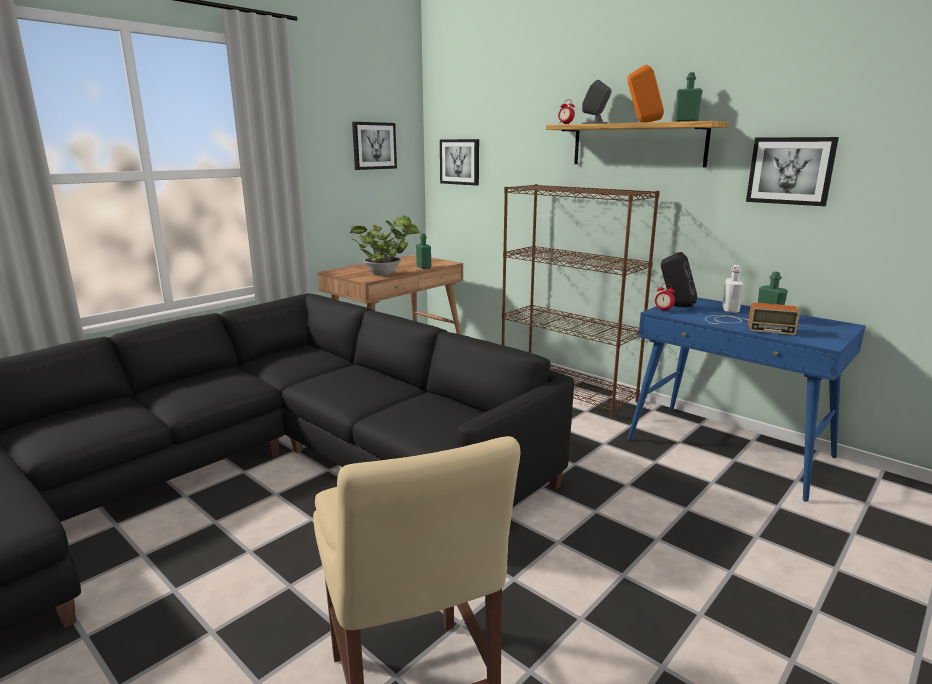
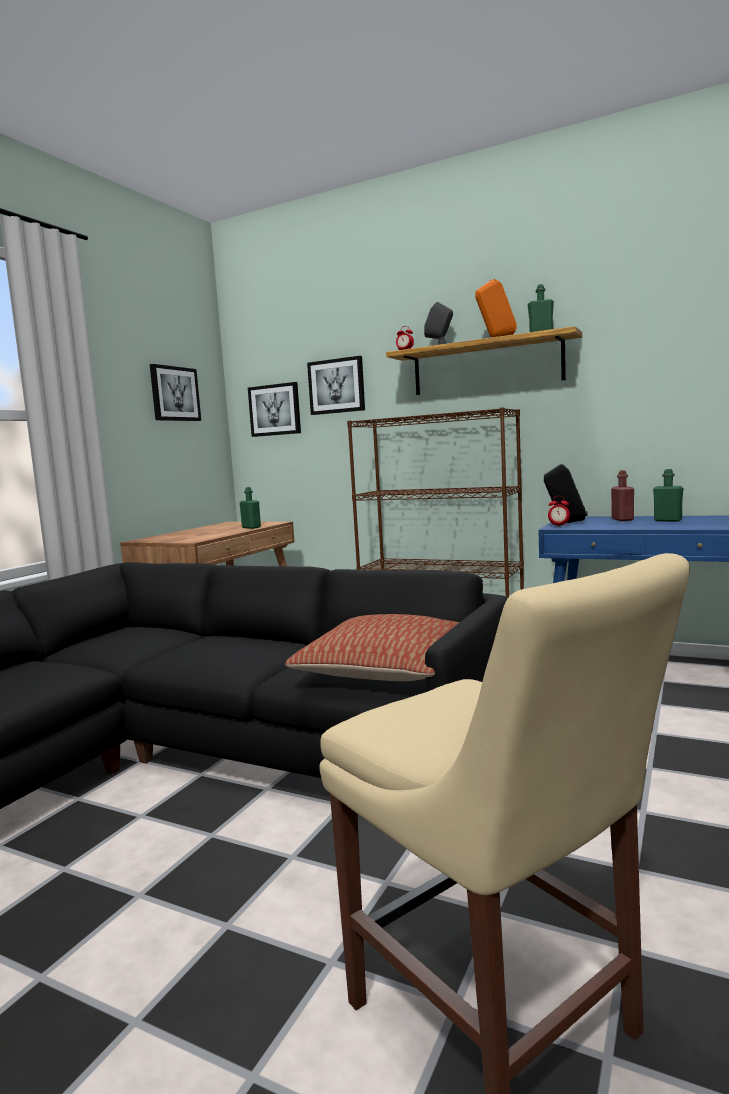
camera: 15 degrees left, 10 degrees down
(385, 274) = (211, 535): potted plant -> none
(450, 426) = (385, 670): none -> pillow
(730, 310) = (622, 519): white bottle -> red bottle
(746, 324) = (653, 525): radio -> none
(790, 171) = (654, 372): picture -> picture (337, 386)

